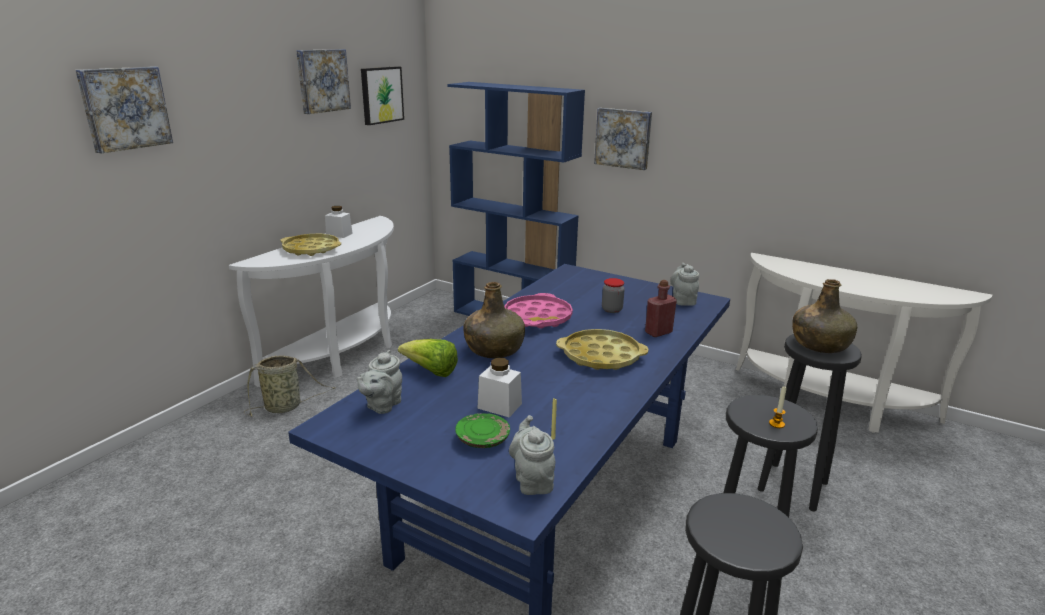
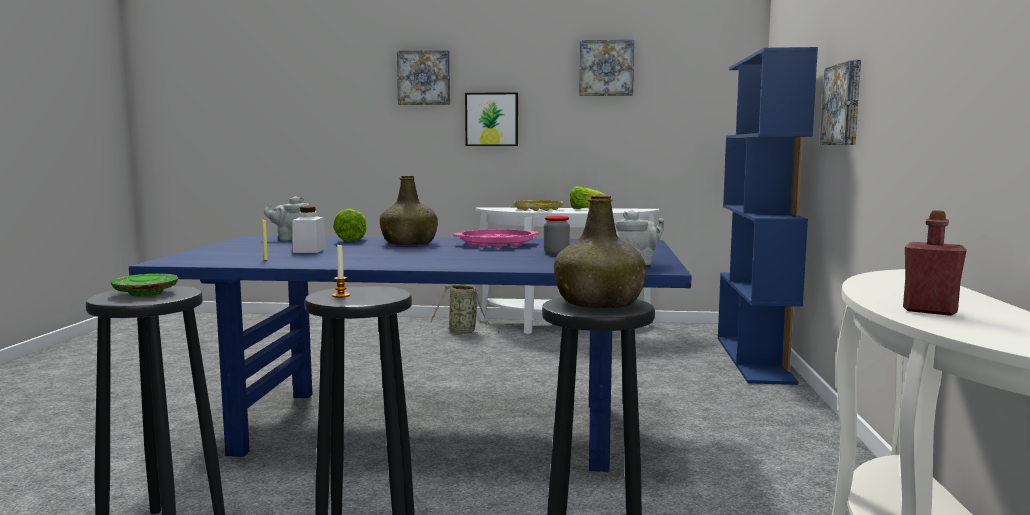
camera: 65 degrees right, 15 degrees down
(339, 234) = (585, 209): white jar -> lettuce
(381, 95) = (684, 86): picture -> picture (492, 119)
(483, 439) = (256, 252): green plate -> green plate (146, 293)
(533, 480) = (202, 260): grey teapot -> none
(601, 356) = (433, 257): yellow tray -> none
(658, 332) = (520, 264): red bottle -> red bottle (930, 311)

